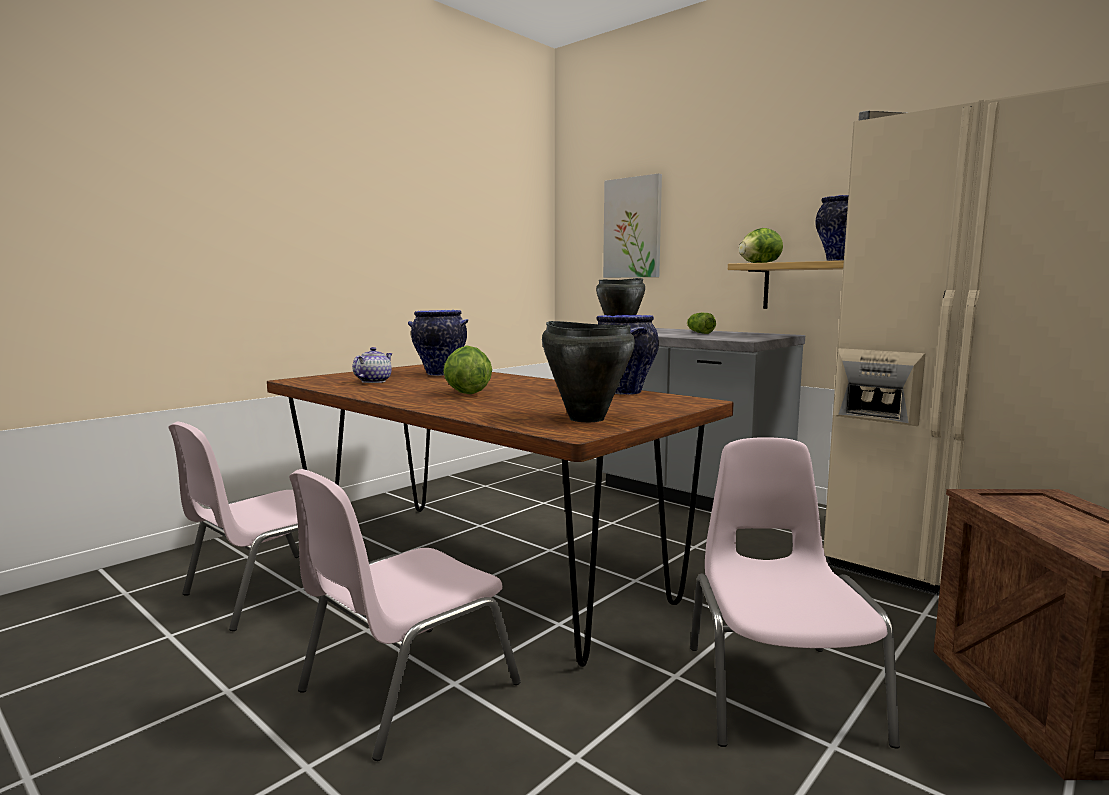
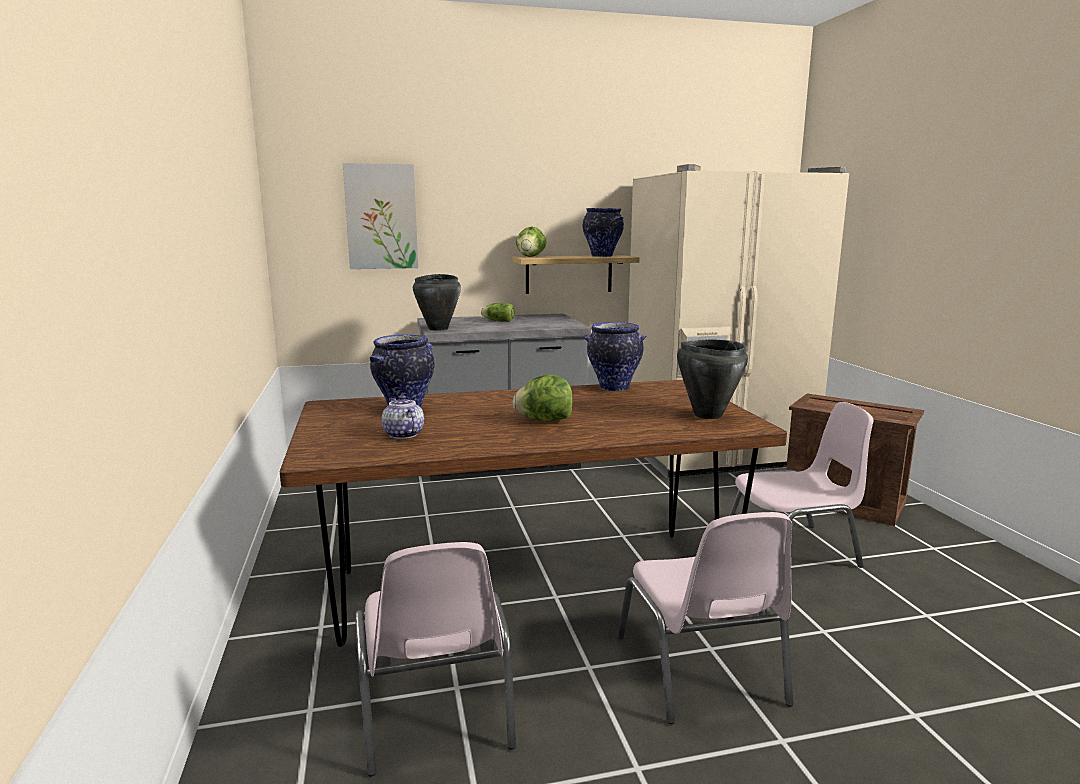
camera: 55 degrees left, 5 degrees up
(779, 690) = (792, 549): pink chair -> pink chair turned 135 degrees clockwise

